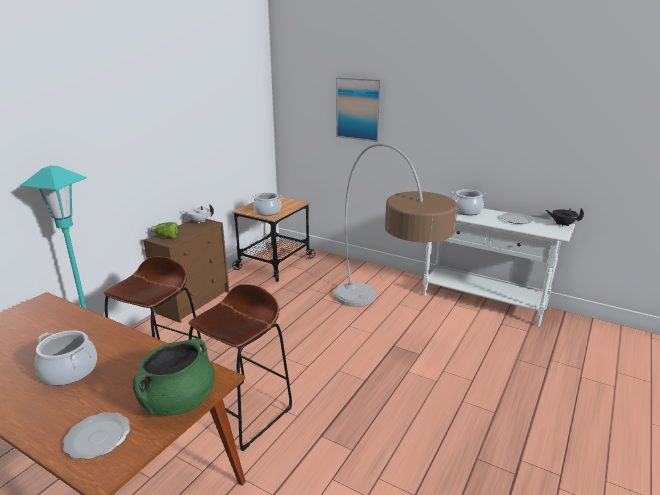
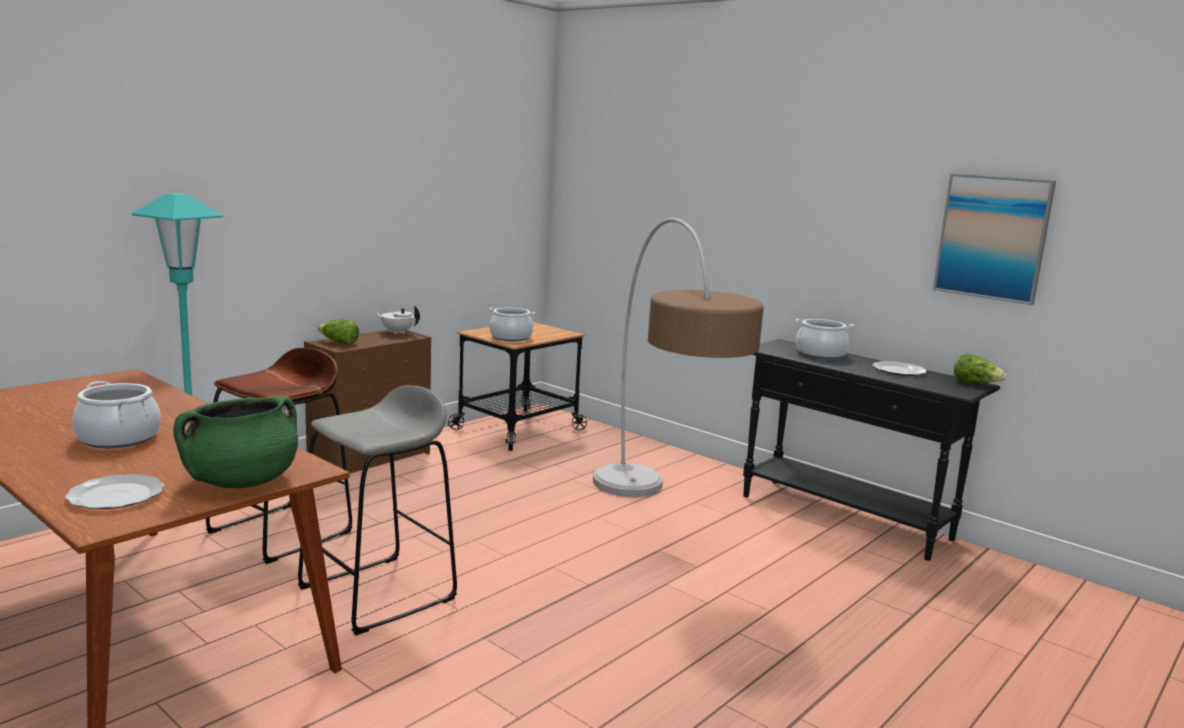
camera: 10 degrees right, 10 degrees down
(243, 413) = (378, 593): brown stool -> grey stool
(358, 109) = (671, 189): picture -> picture (992, 237)
(483, 302) = (844, 518): white console table -> black console table
(562, 224) = (975, 383): black teapot -> lettuce

